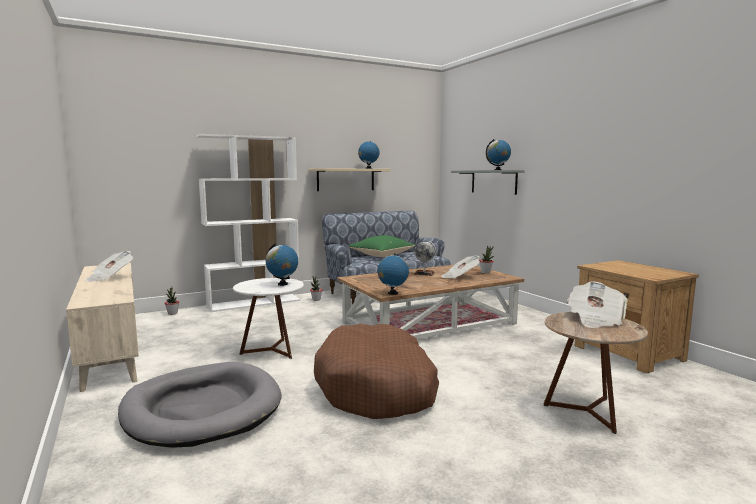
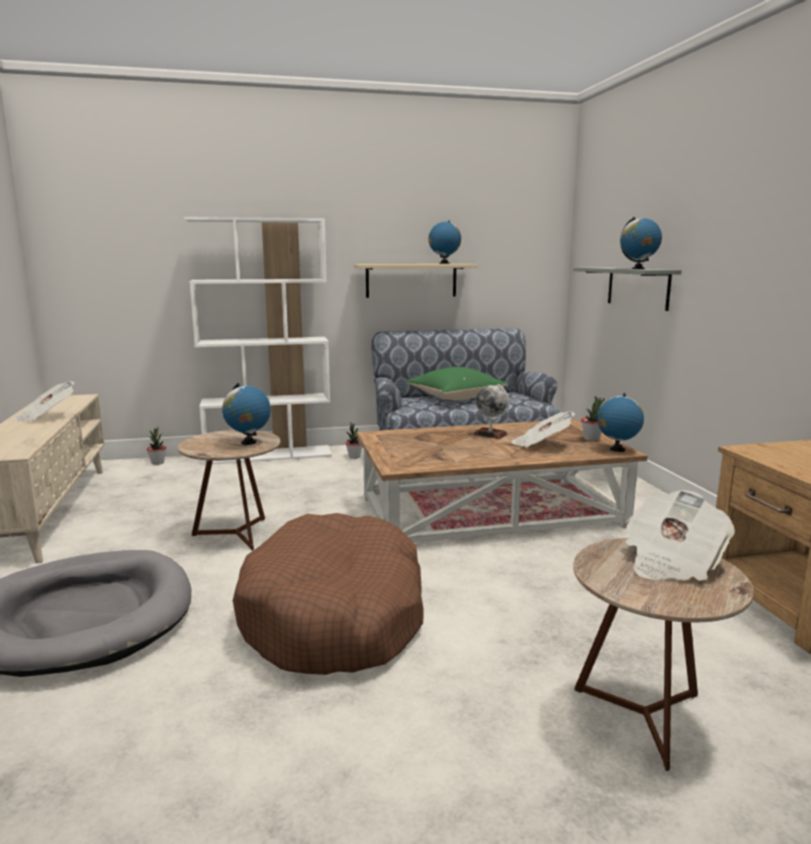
camera: 15 degrees right, 5 degrees up
(271, 350) = (236, 534): white side table -> brown side table
(392, 293) = (407, 468): globe -> globe (617, 449)

